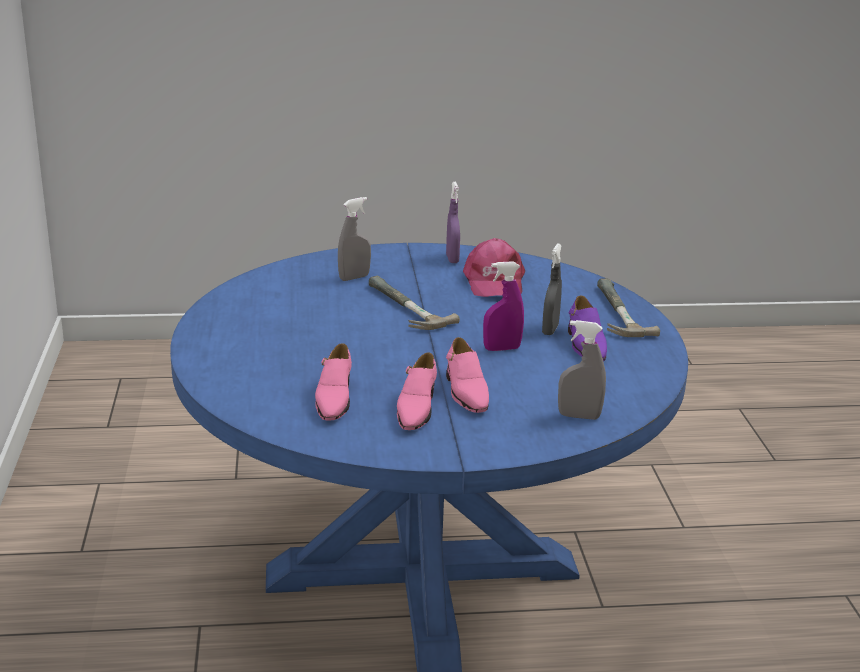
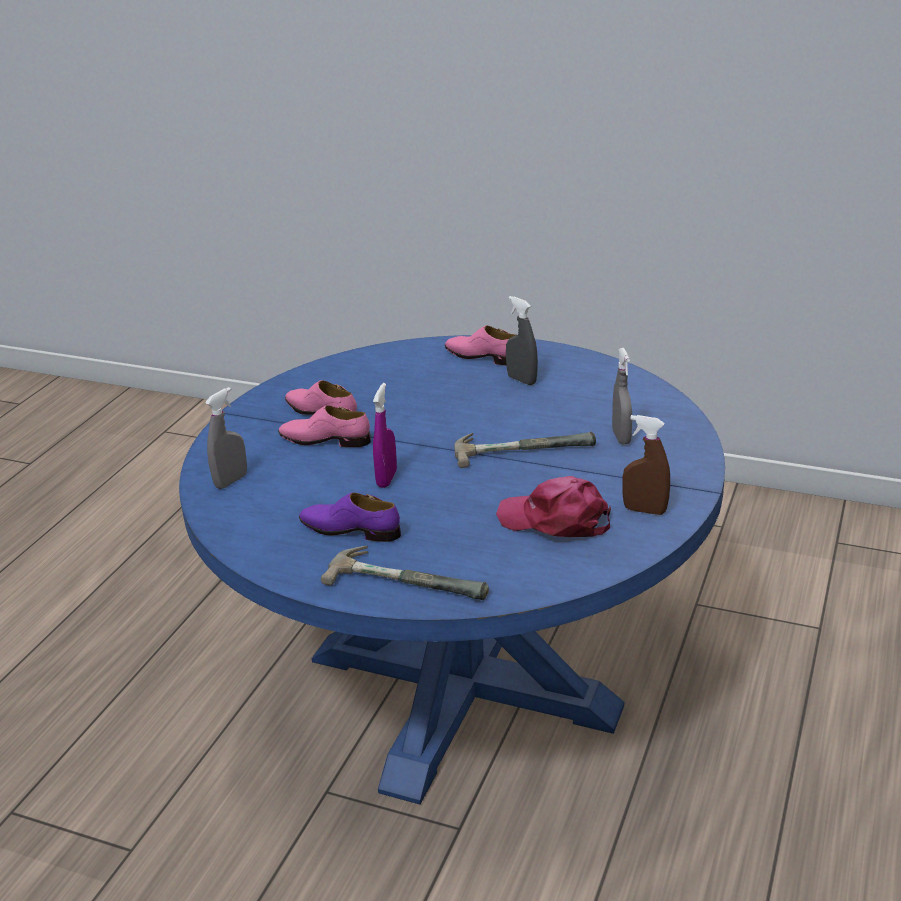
camera: 120 degrees right, 5 degrees up
(334, 399) = (371, 384): pink shoe -> pink shoe (483, 357)
(452, 259) = (644, 510): purple spray bottle -> brown spray bottle
(550, 330) = (403, 519): grey spray bottle -> grey spray bottle (521, 380)

